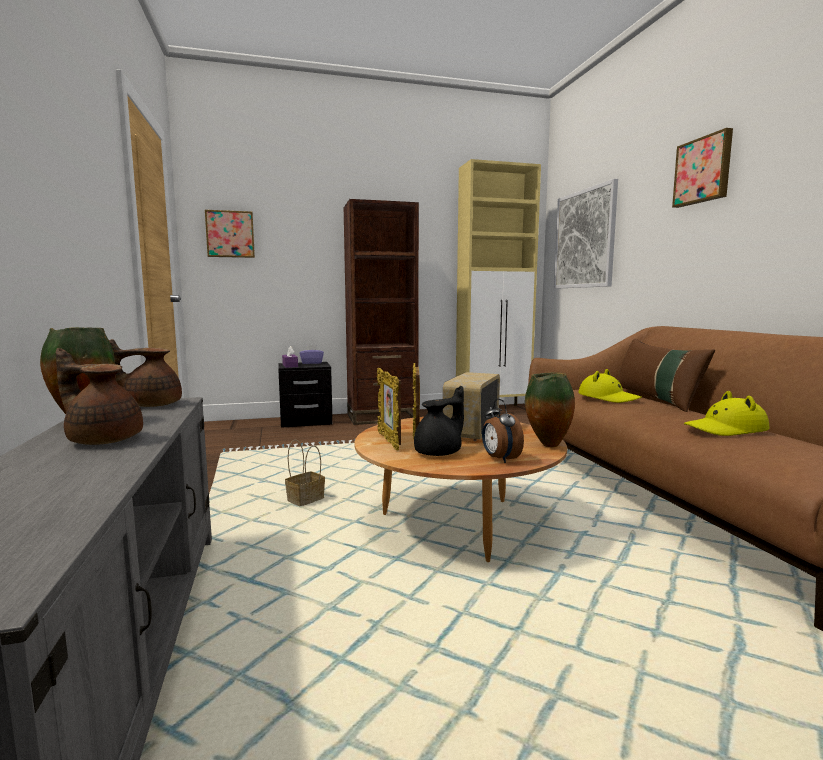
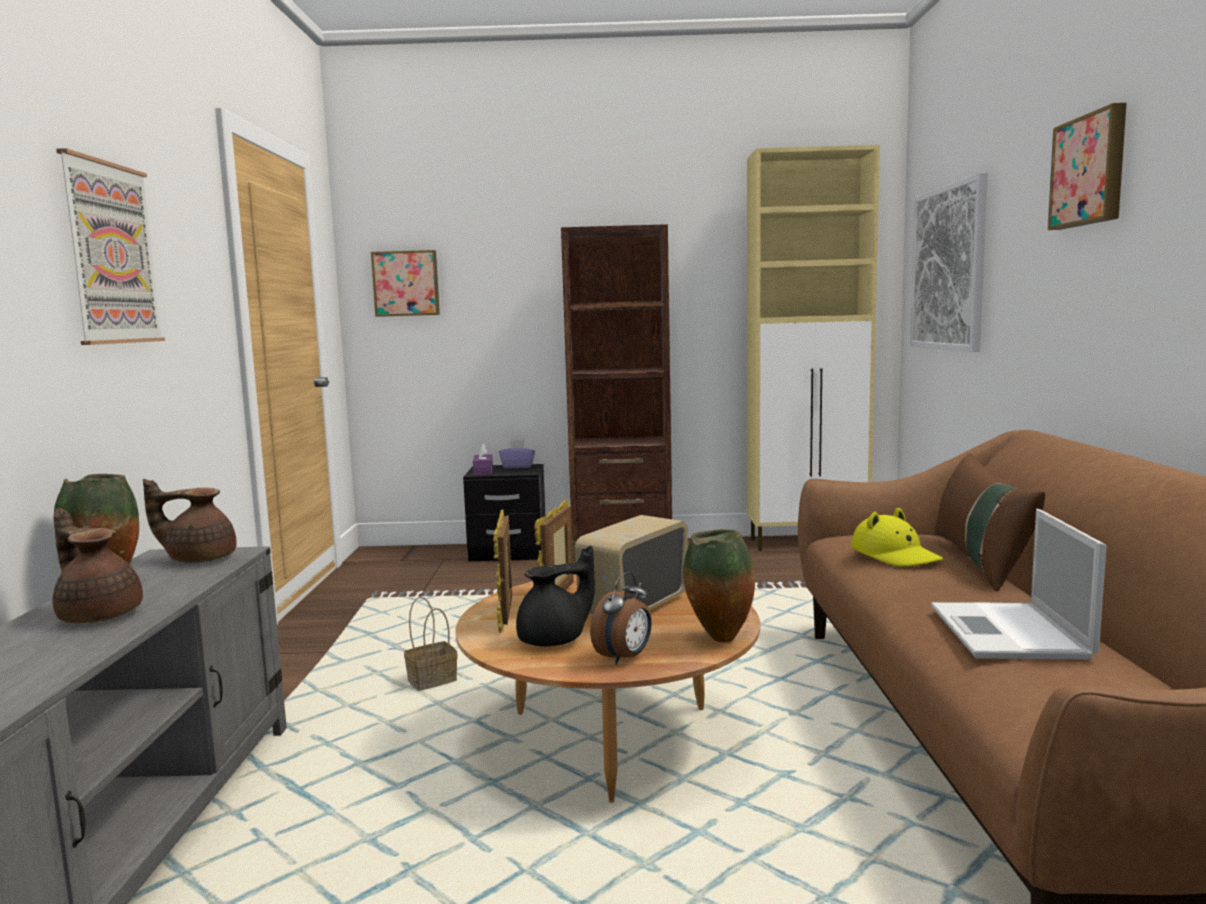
camera: 15 degrees right, 0 degrees up
(63, 153) = (111, 254): none -> picture
(499, 459) = (625, 658): alarm clock -> alarm clock turned 135 degrees counterclockwise
(726, 429) = (1010, 633): yellow hat -> laptop

